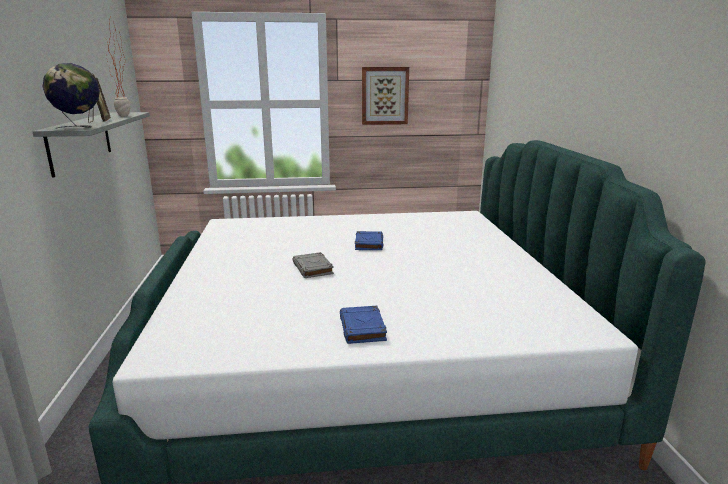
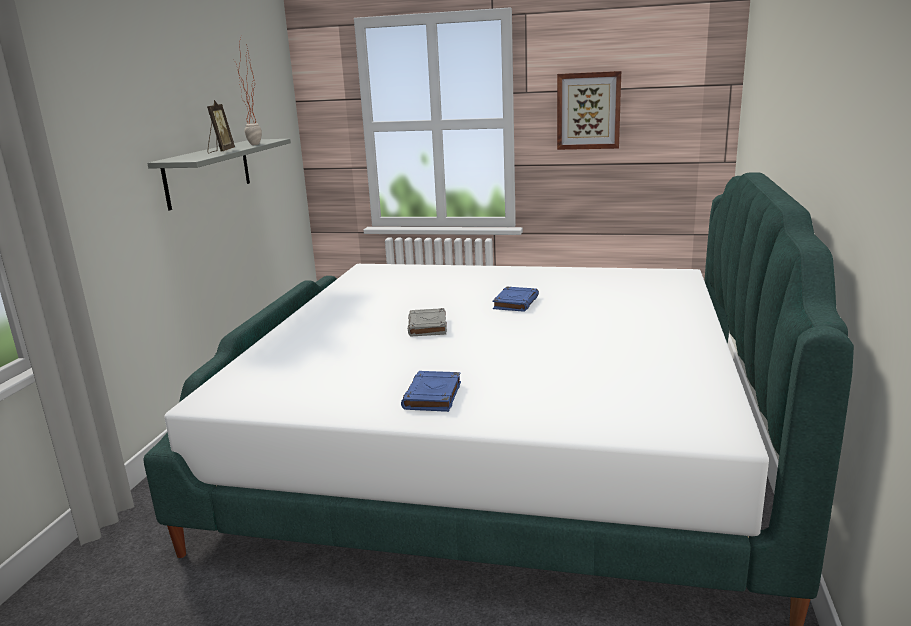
camera: 20 degrees right, 0 degrees up
(79, 127) = (192, 158): globe -> none

